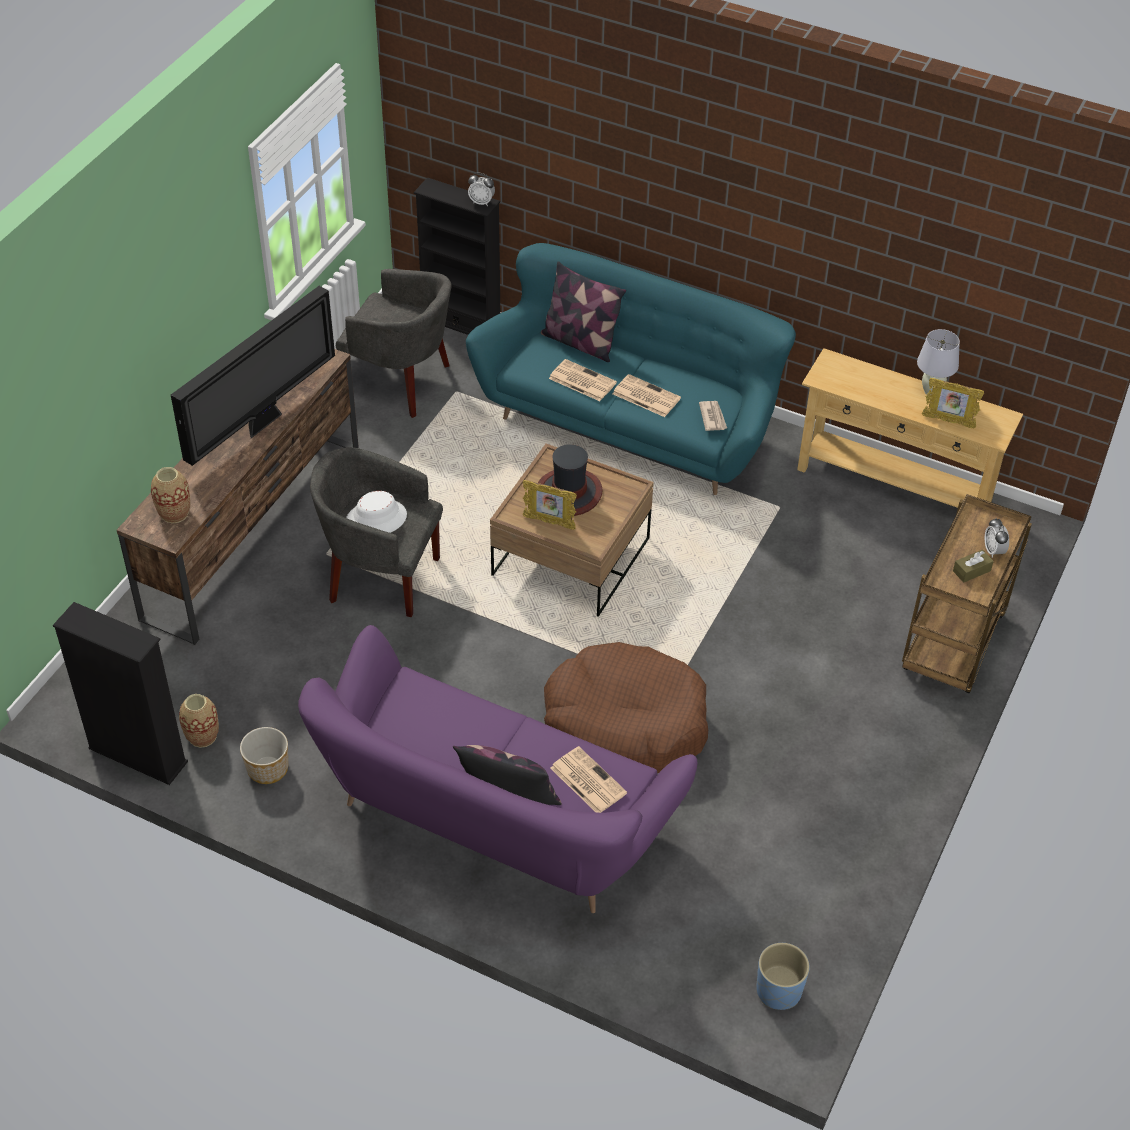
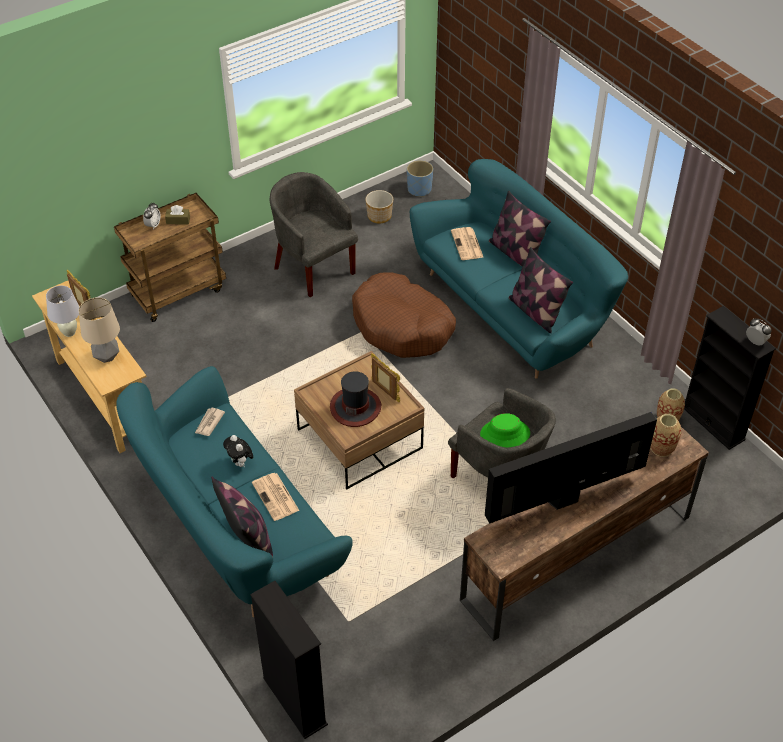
camera: 150 degrees left, 0 degrees up
(267, 768) = (632, 384): planter -> planter (379, 216)
(376, 518) = (505, 434): white hat -> green hat
(402, 382) = (387, 653): grey armchair -> grey armchair (313, 267)
(427, 709) = (535, 312): none -> pillow
(481, 202) = (268, 598): alarm clock -> alarm clock (755, 342)
(491, 819) = (513, 308): purple sofa -> turquoise sofa
(645, 396) = (240, 463): newspaper -> plush toy
(862, 384) = (107, 356): none -> table lamp

